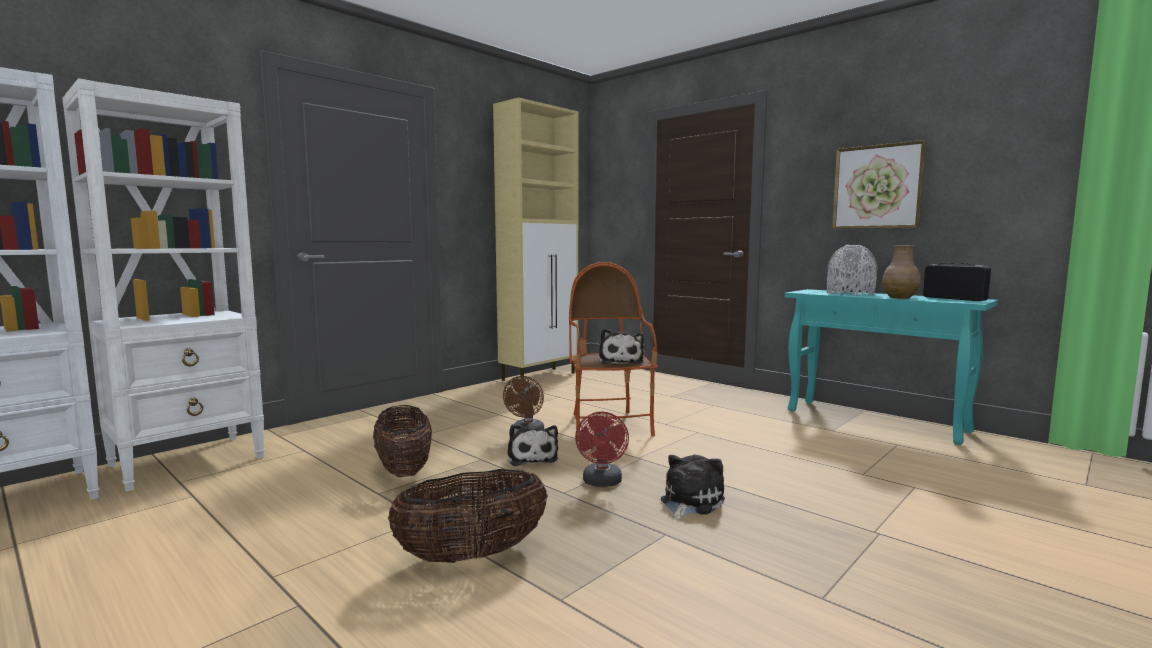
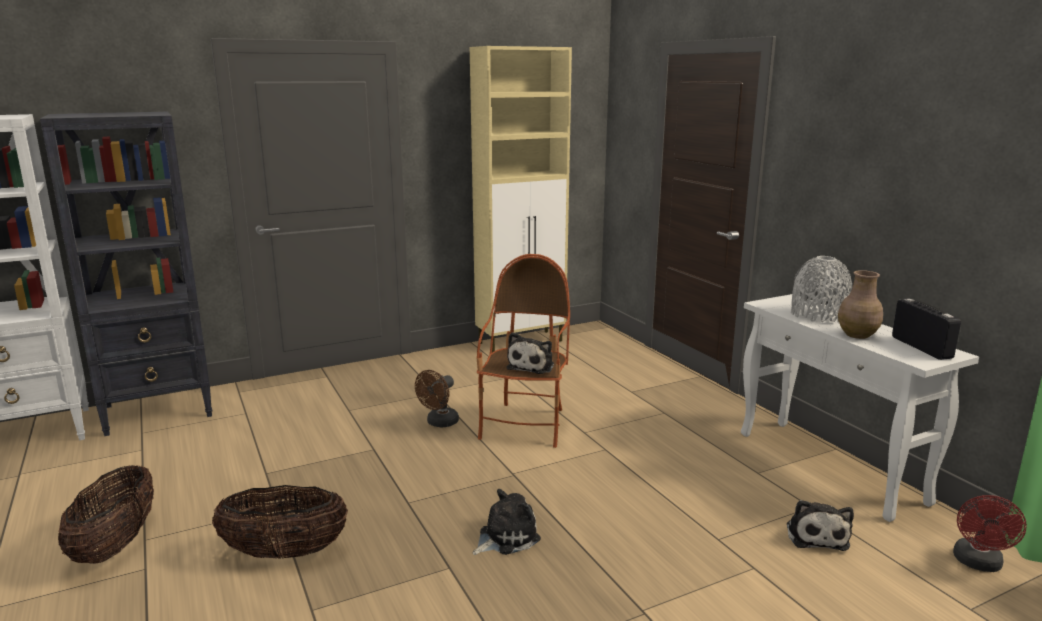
camera: 20 degrees right, 10 degrees up
(189, 461) = (160, 411): white bookcase -> black bookcase
(404, 470) = (304, 450): basket -> basket (116, 544)
(532, 457) = (417, 455): plush toy -> plush toy (816, 535)
(602, 483) = (451, 498): red fan -> red fan (978, 564)
(876, 421) = (830, 467): turquoise console table -> white console table
(877, 187) = (874, 184): picture -> none

